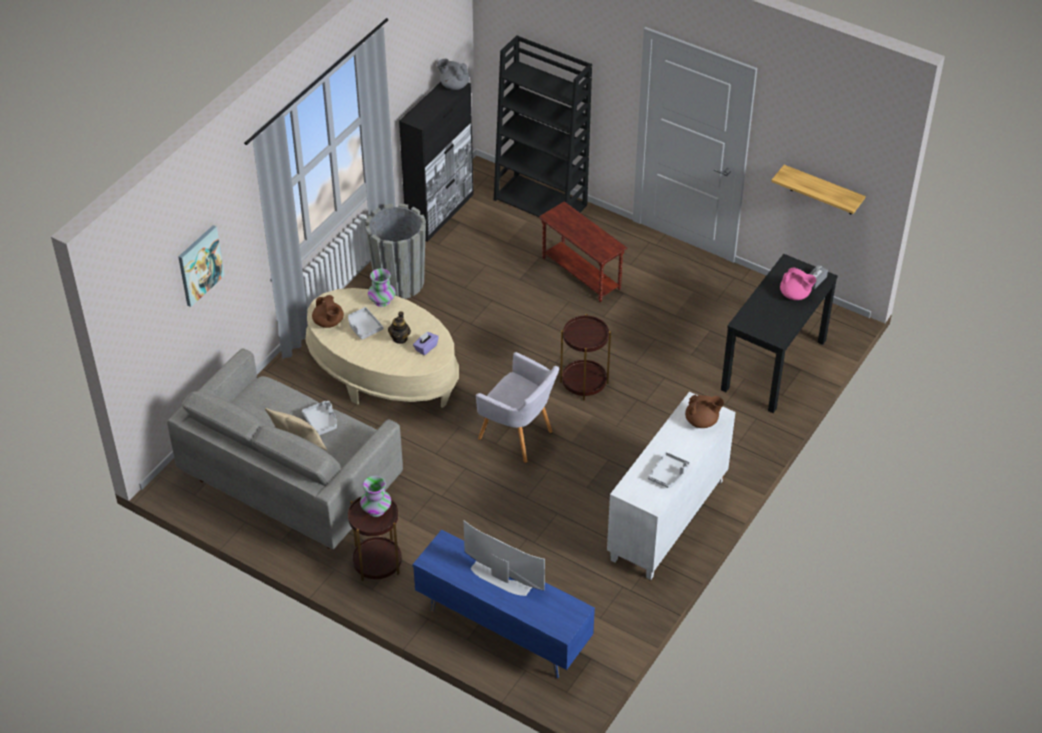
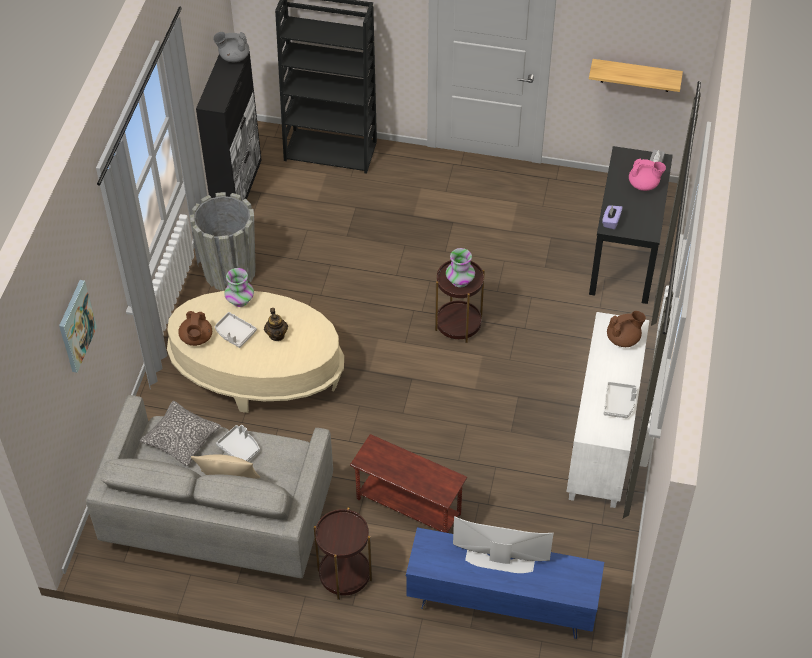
camera: 20 degrees left, 5 degrees up
(275, 399) = (181, 438): none -> pillow
(329, 322) = (196, 338): brown teapot -> brown teapot turned 45 degrees clockwise
(376, 510) = (342, 527): vase -> vase (460, 281)
(425, 348) = (307, 337): purple tissue box -> purple tissue box (611, 221)
(518, 437) = (422, 399): grey armchair -> none
(581, 273) = (404, 213): brown side table -> brown side table (408, 506)

